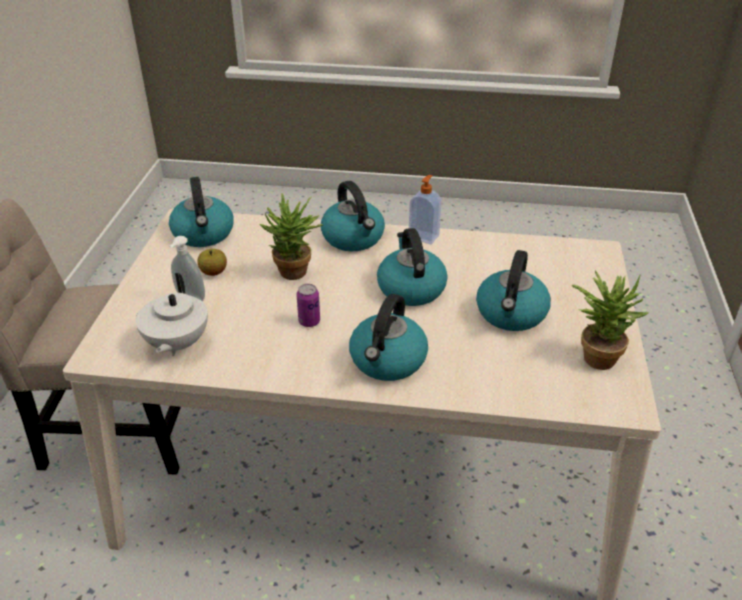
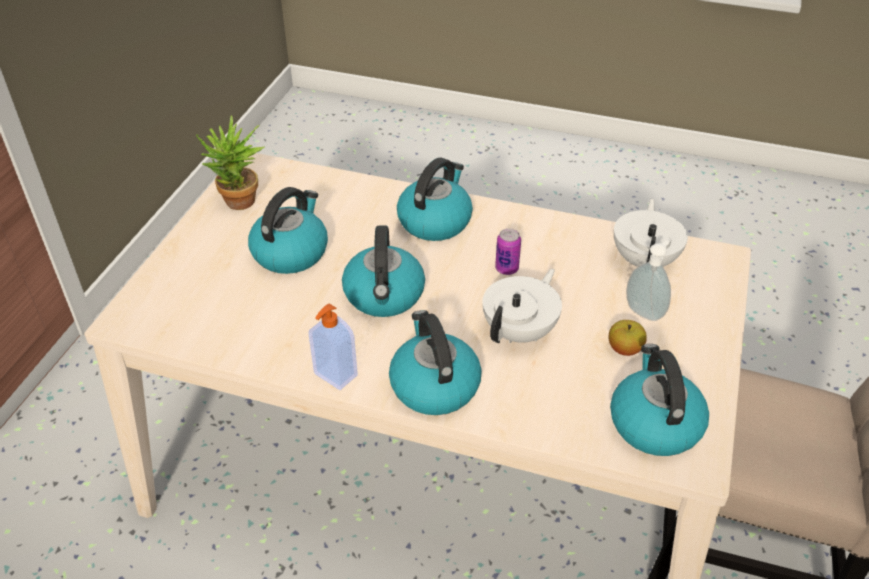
camera: 170 degrees left, 5 degrees up
(294, 275) = (520, 331): potted plant -> white teapot

